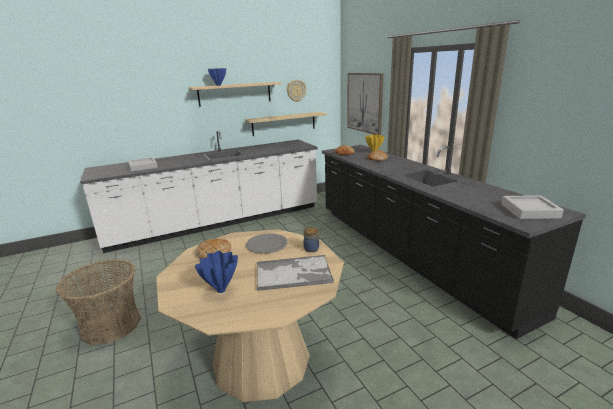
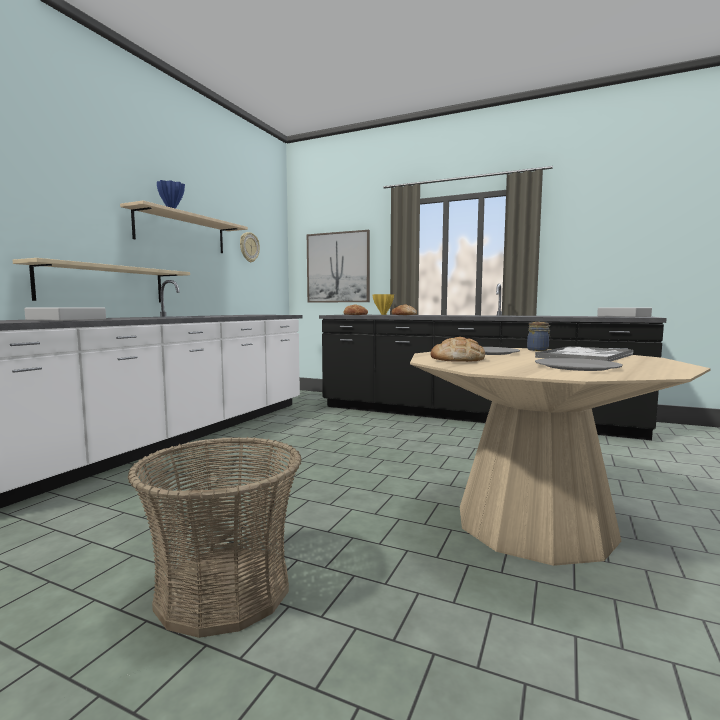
camera: 40 degrees left, 15 degrees down
(222, 290) = (577, 367): blue vase -> grey plate
(284, 123) = (236, 290): beige shelf -> beige shelf (104, 284)

